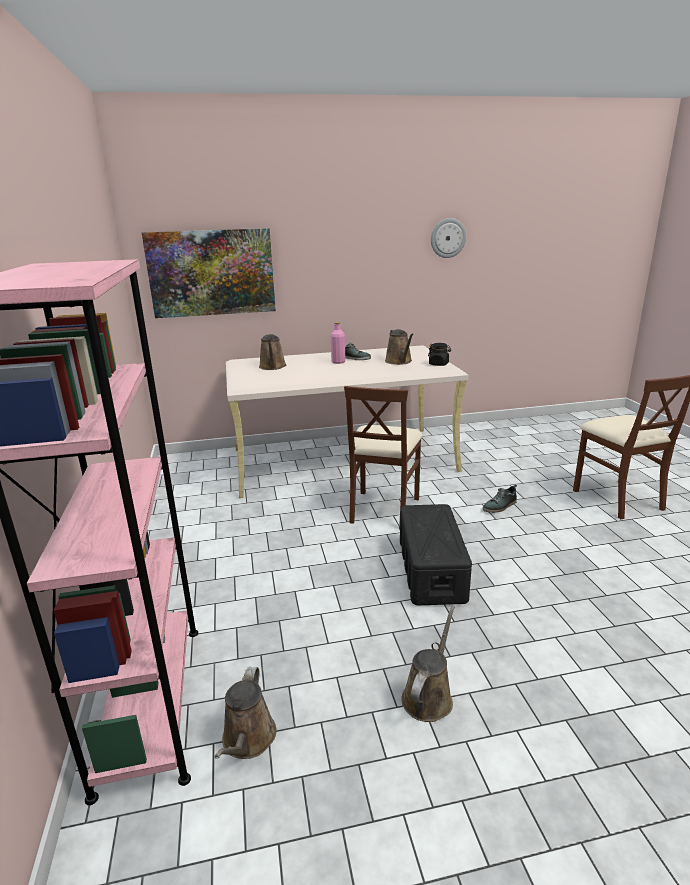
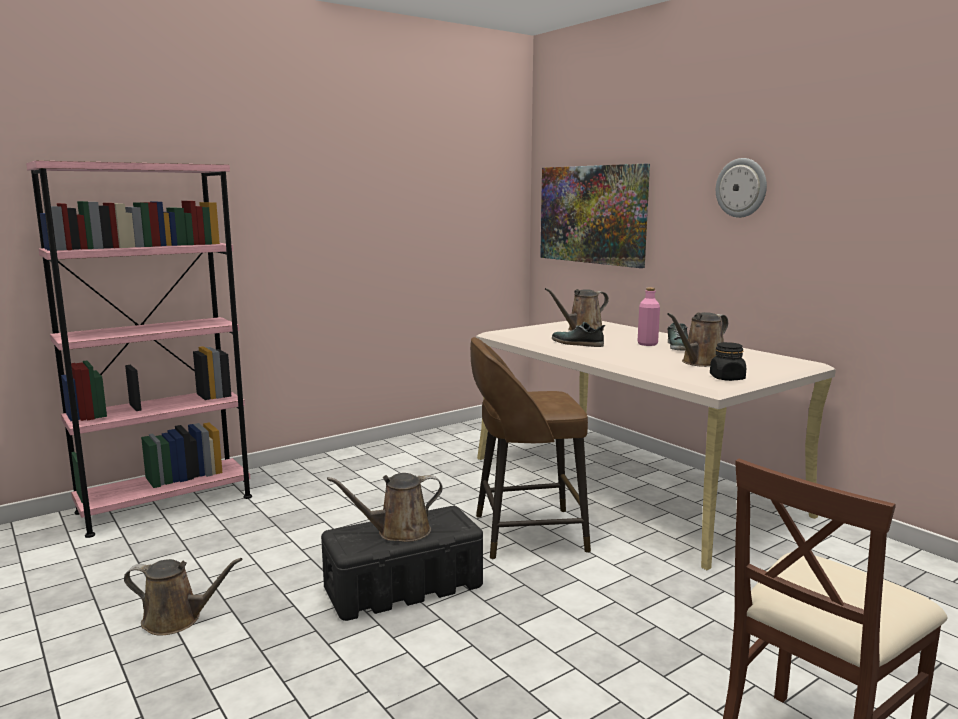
camera: 65 degrees right, 10 degrees down
(247, 740) = (125, 547): brown watering can -> brown watering can (398, 532)
(383, 509) = (525, 533): brown chair -> brown stool
(448, 238) = (904, 182): wall clock -> wall clock (741, 188)
(500, 506) = (624, 618): shoe -> shoe (577, 343)

